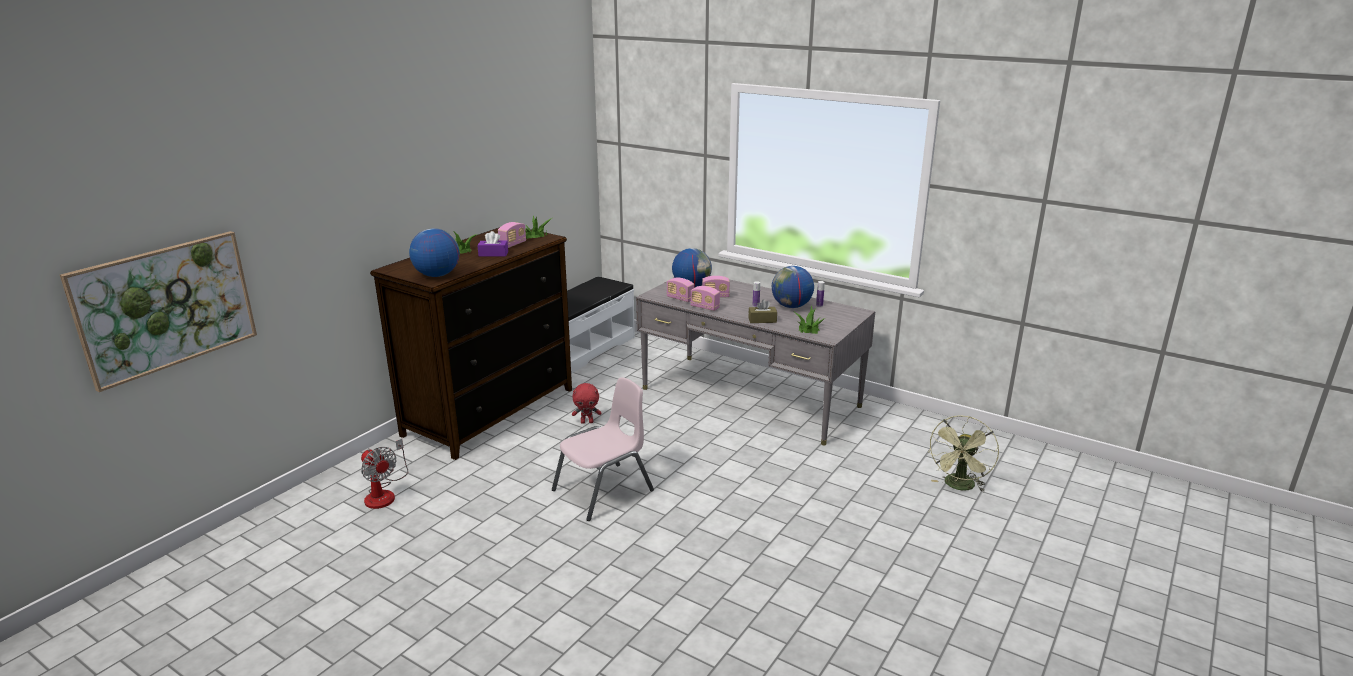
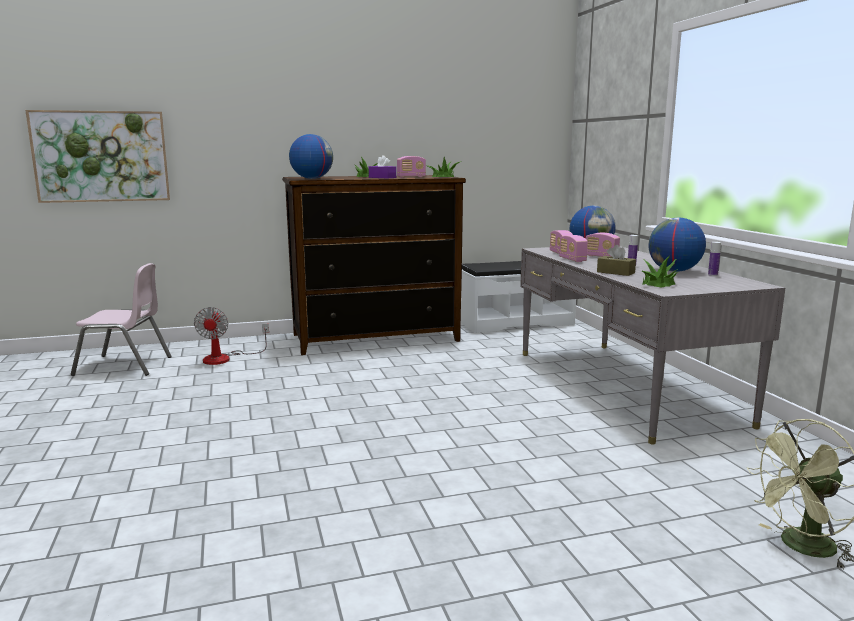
camera: 40 degrees right, 10 degrees down
(587, 422) = (435, 361): red plush toy -> none
(604, 491) = (365, 404): pink chair -> pink chair (124, 366)

